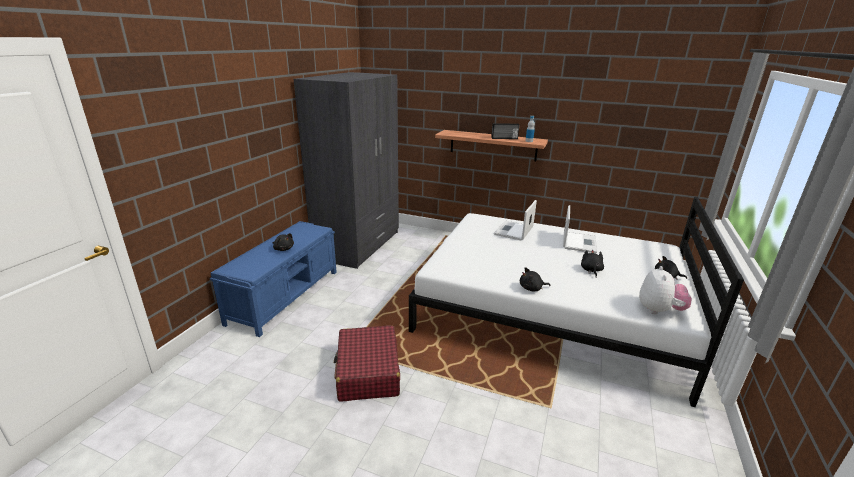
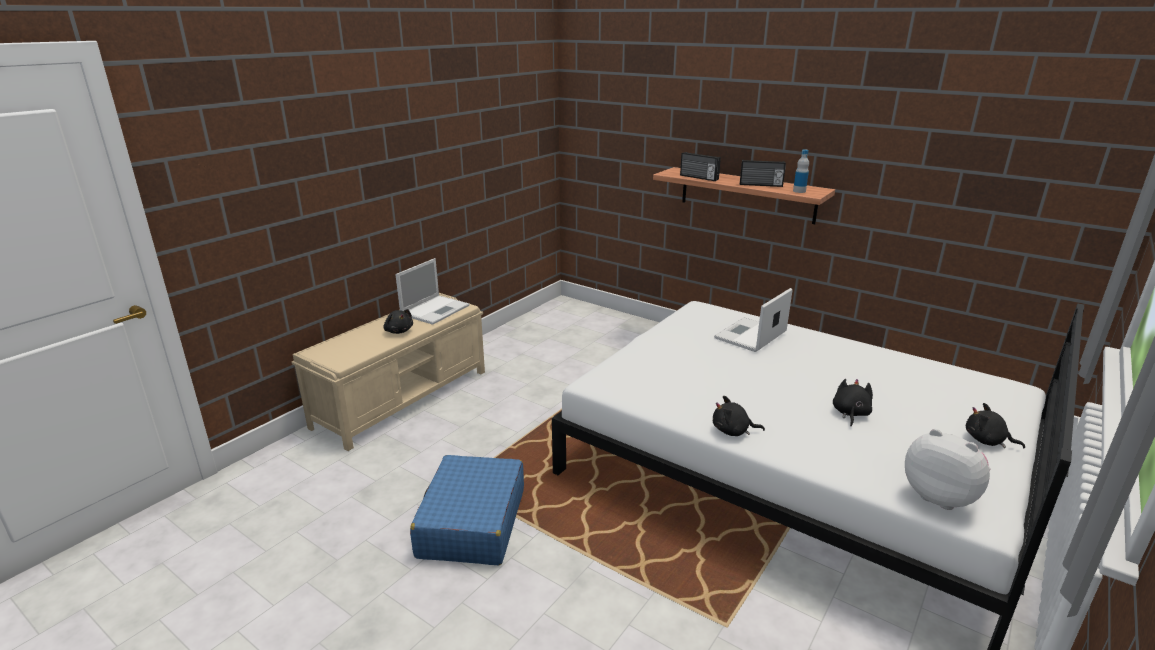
camera: 15 degrees right, 0 degrees up
(286, 296) = (403, 398): blue bench -> beige bench
(359, 245) = (532, 335): grey wardrobe -> none
(368, 372) = (471, 523): red suitcase -> blue suitcase
(464, 135) = (698, 177): none -> radio
(579, 242) = (854, 364): laptop -> laptop (436, 309)
(659, 310) = (940, 496): plush toy -> plush toy turned 75 degrees counterclockwise

